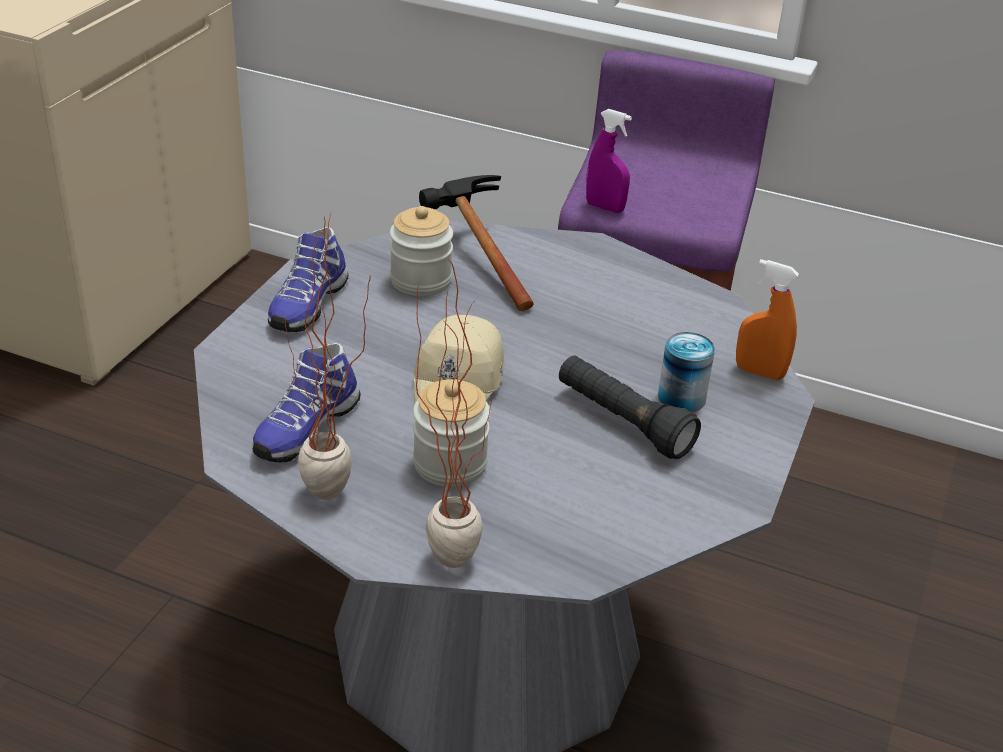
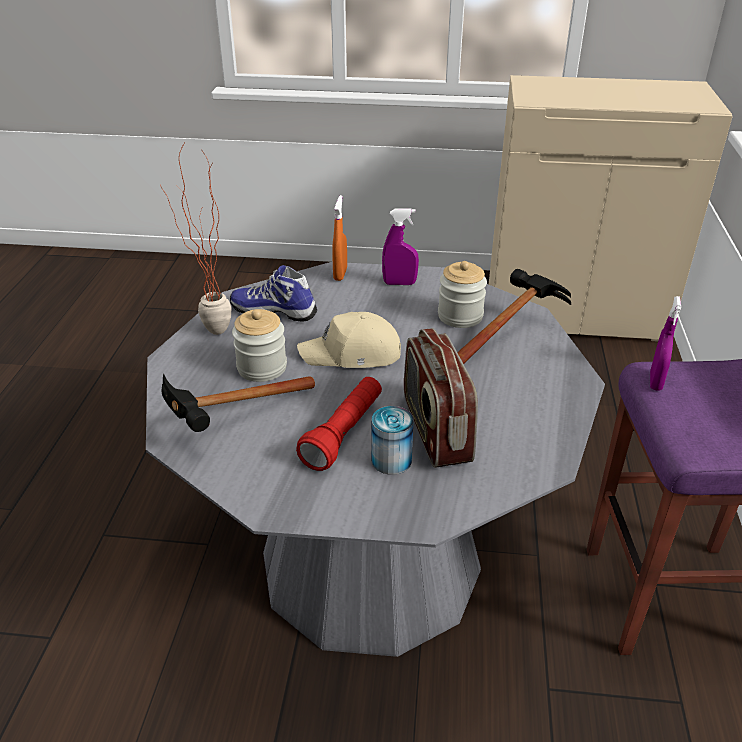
camera: 75 degrees right, 0 degrees up
(306, 304) = (399, 283): shoe -> purple spray bottle
(449, 547) = (181, 383): potted plant -> none
(563, 512) = (230, 422): none -> hammer
(622, 422) = (344, 433): black flashlight -> red flashlight
(640, 356) = (435, 430): none -> radio
(759, 372) = (456, 502): orange spray bottle -> orange spray bottle (340, 274)

